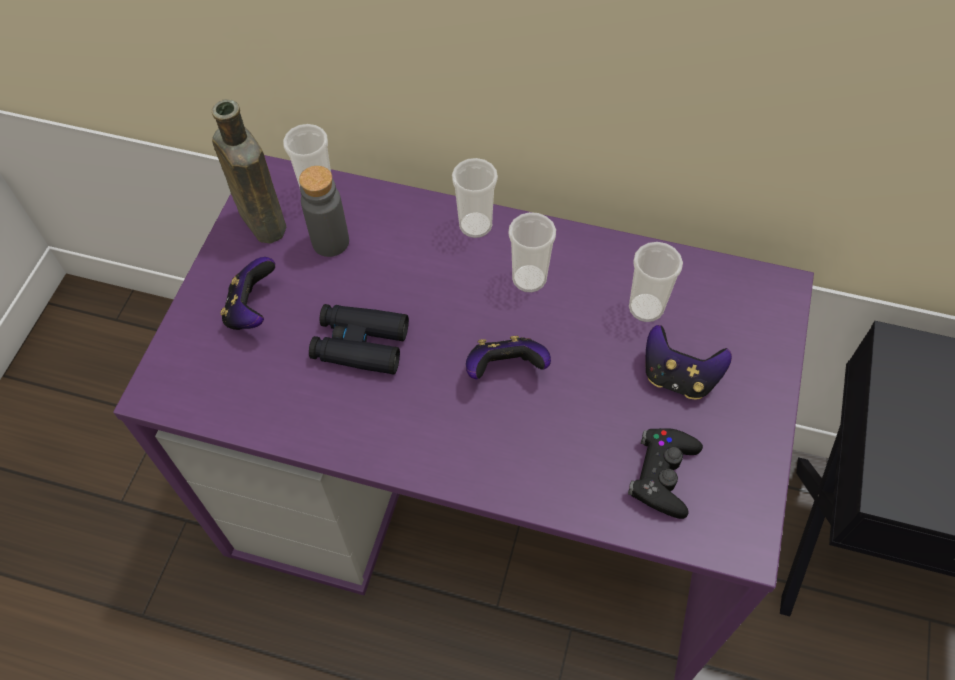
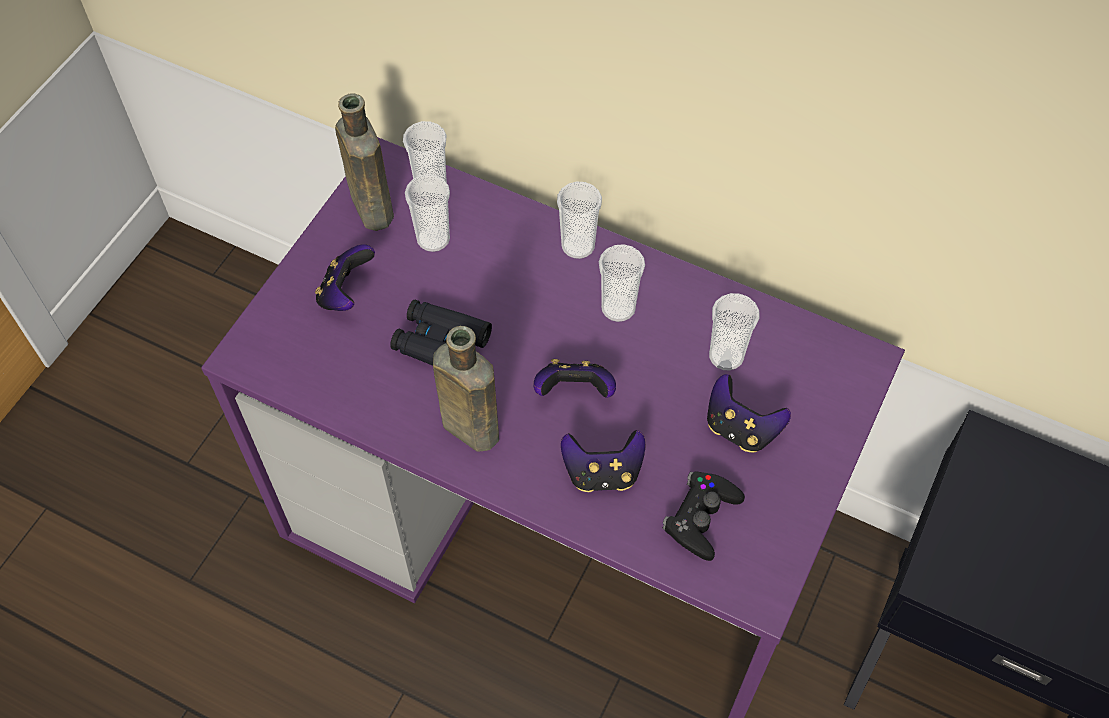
camera: 10 degrees right, 0 degrees up
(330, 242) = (433, 239): grey bottle -> cup
(404, 424) = (467, 426): none -> brown bottle
(553, 447) = (602, 473): none -> game controller

